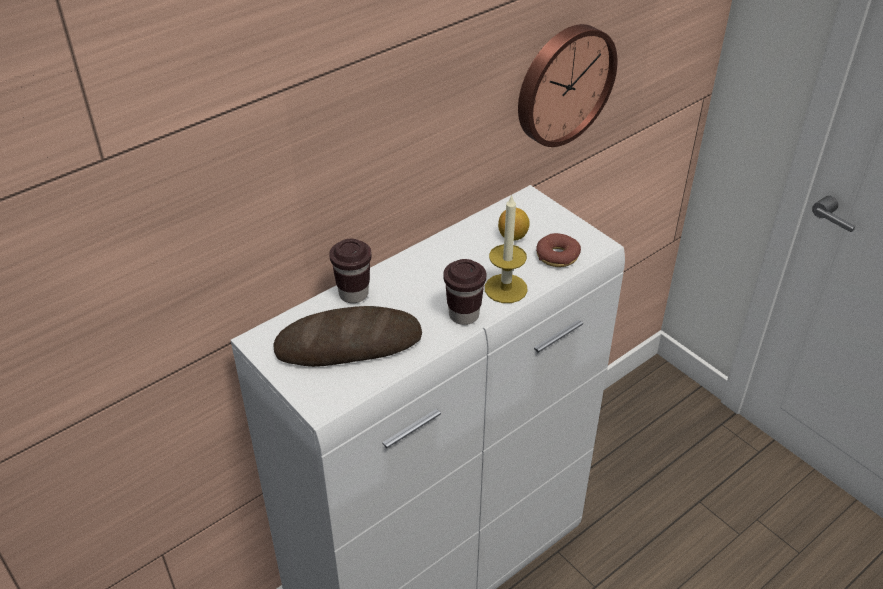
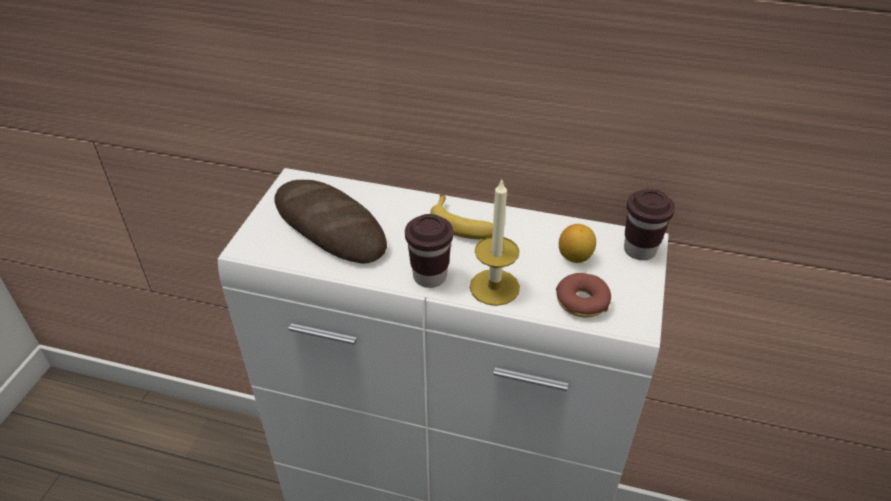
camera: 55 degrees right, 0 degrees up
(353, 294) = (393, 200): brown cup -> brown cup (639, 250)
(425, 270) = (465, 225): none -> banana
(563, 84) = (761, 141): wall clock -> none

